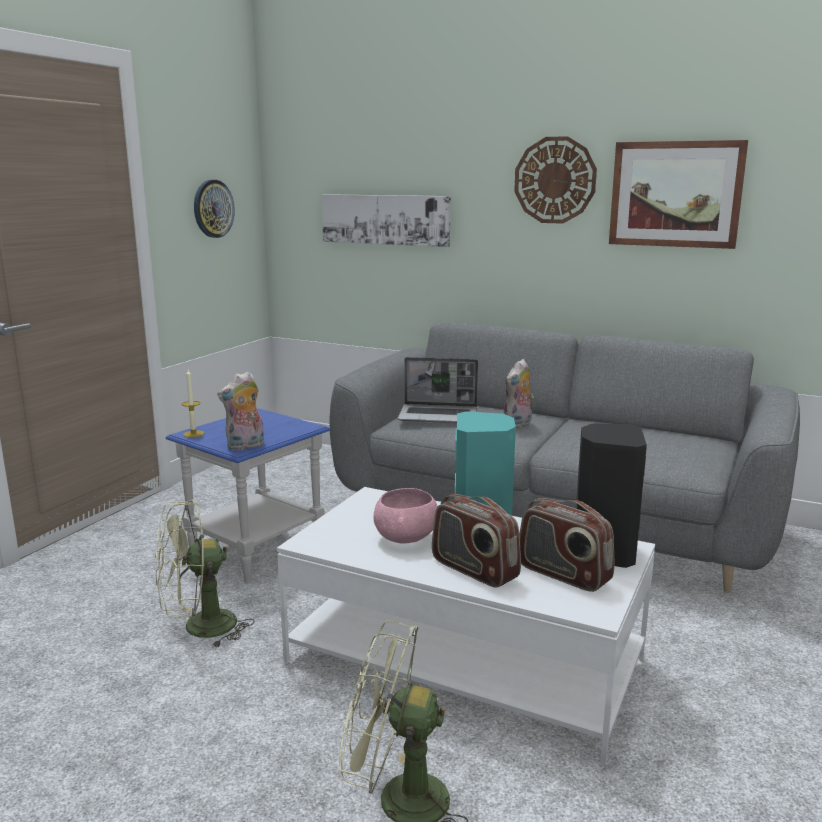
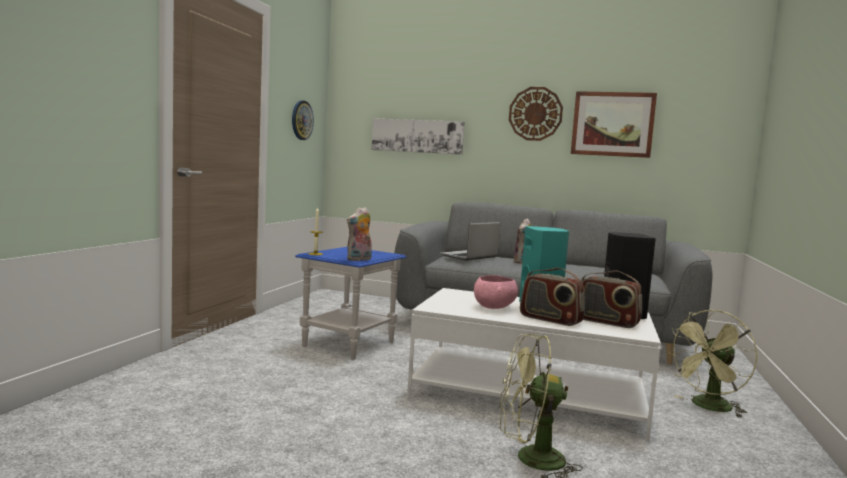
camera: 10 degrees left, 10 degrees down
(199, 629) = (335, 382): green fan -> green fan (708, 407)
(439, 416) = (469, 256): laptop -> laptop turned 135 degrees clockwise

